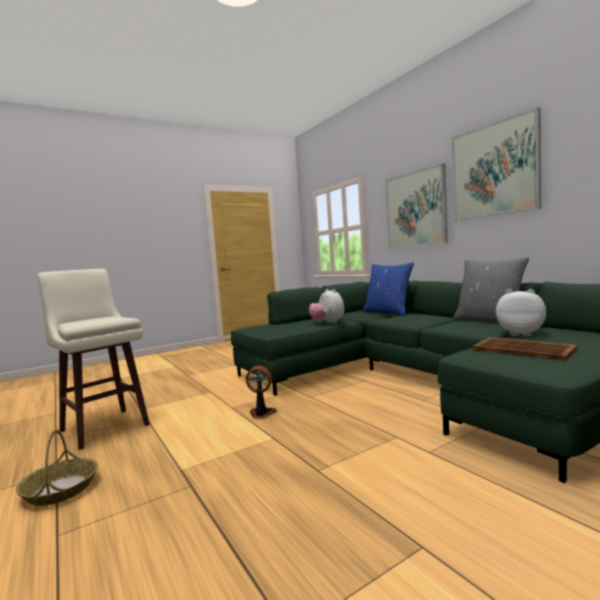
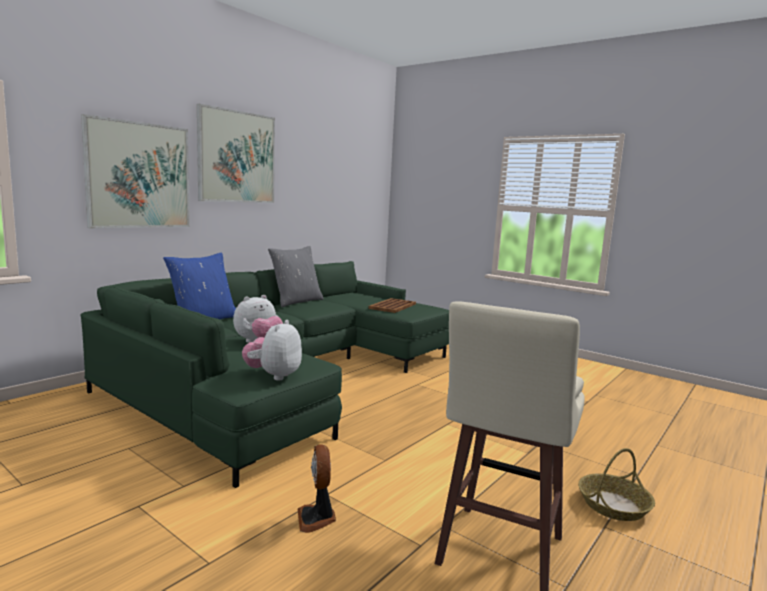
camera: 110 degrees left, 5 degrees up
(262, 414) = (398, 437): fan -> fan (317, 518)
(520, 334) = (345, 302): plush toy -> plush toy (273, 376)

